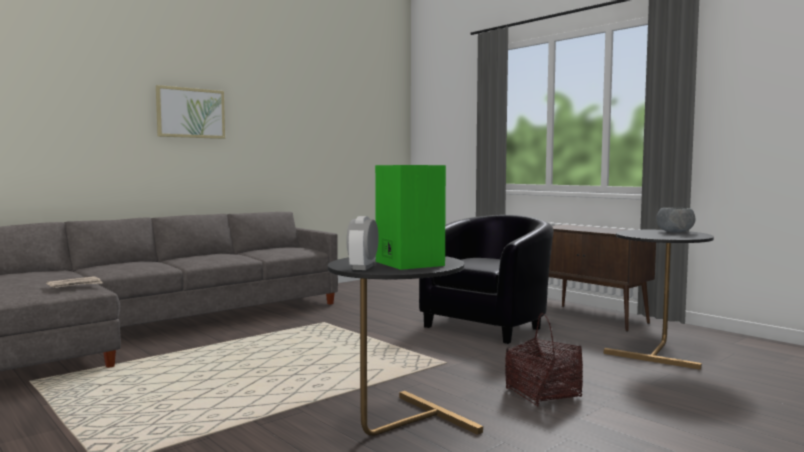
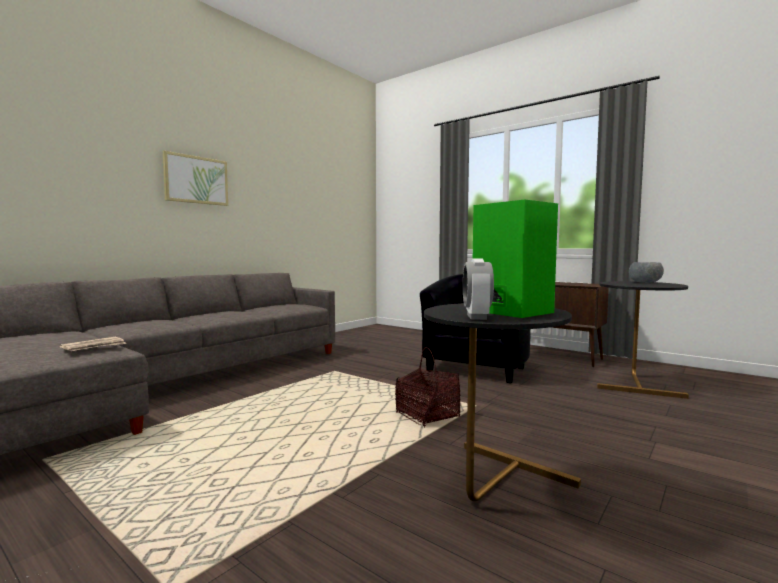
camera: 10 degrees left, 0 degrees up
(543, 393) = (590, 433): basket -> basket (427, 415)

